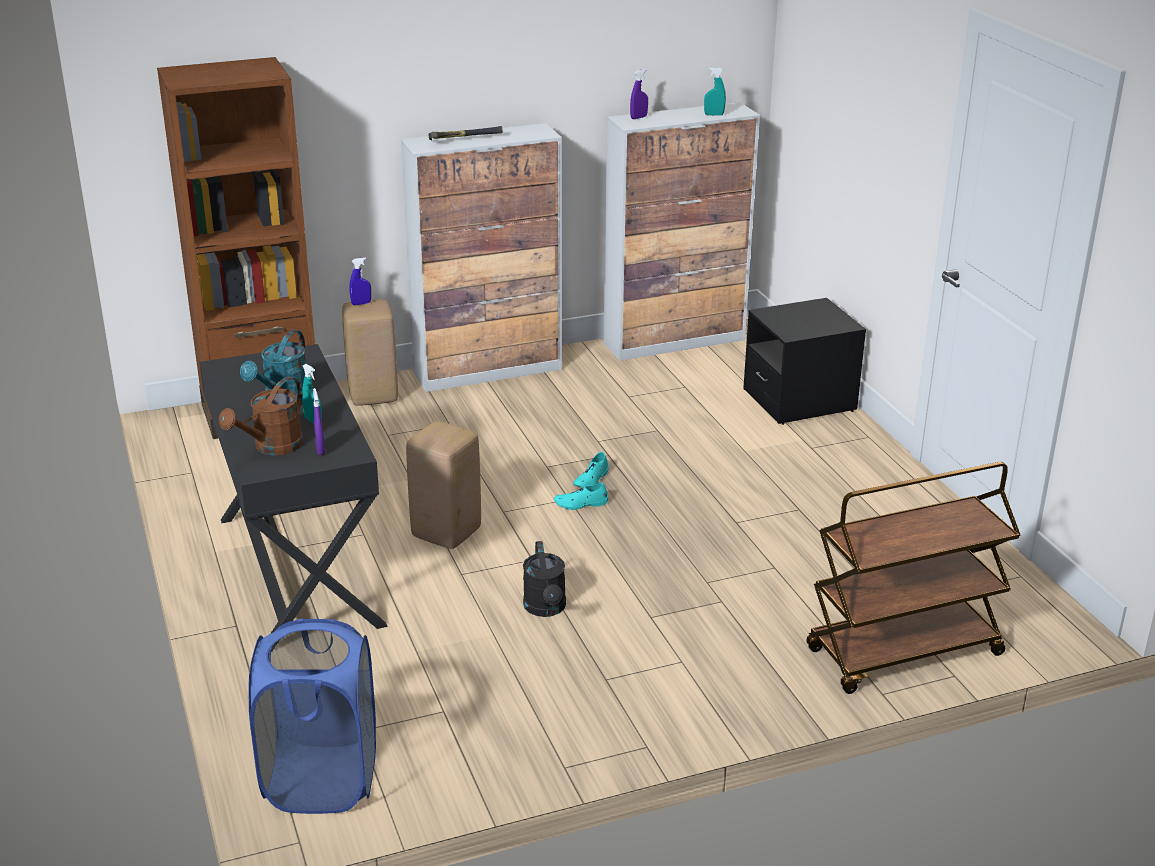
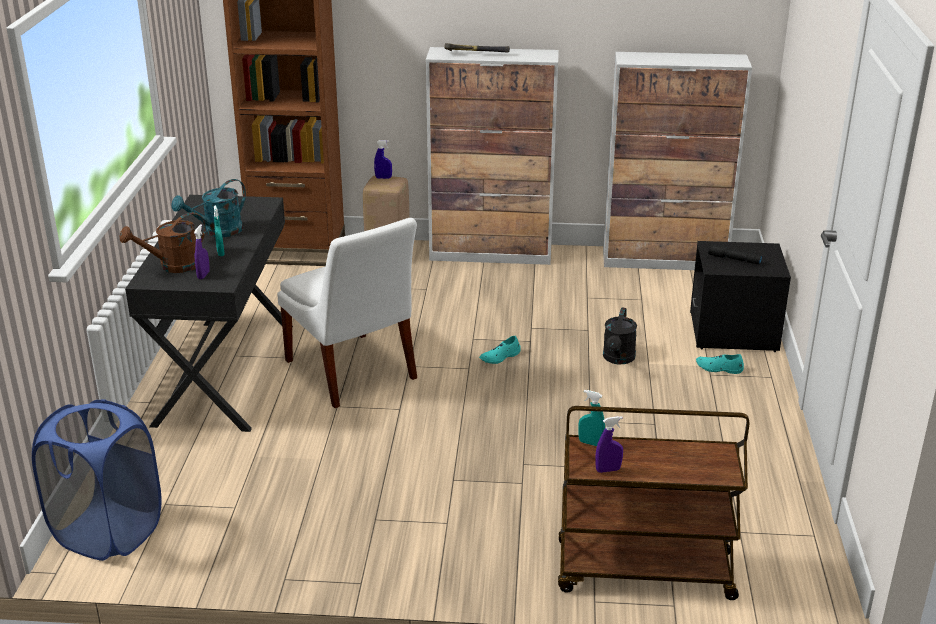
camera: 25 degrees right, 0 degrees up
(446, 534) = (352, 372): beige stool -> white chair
(546, 609) = (377, 450): black watering can -> black watering can (618, 359)
(581, 503) = (475, 374): turquoise shoe -> turquoise shoe (719, 368)
(638, 117) = (641, 55): purple spray bottle -> purple spray bottle (608, 470)
(714, 115) = (709, 62): turquoise spray bottle -> turquoise spray bottle (590, 443)
(800, 322) = (733, 259): none -> black flashlight

